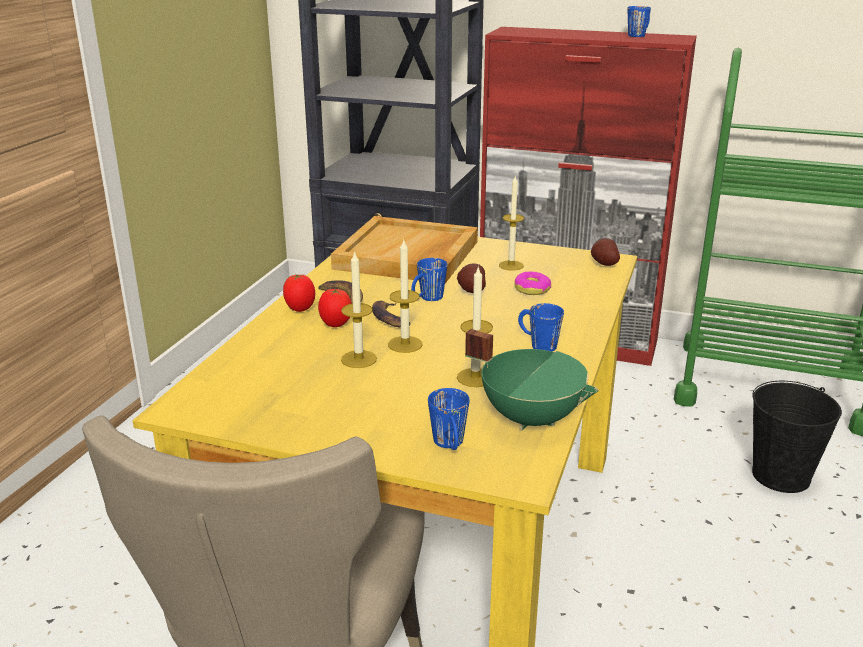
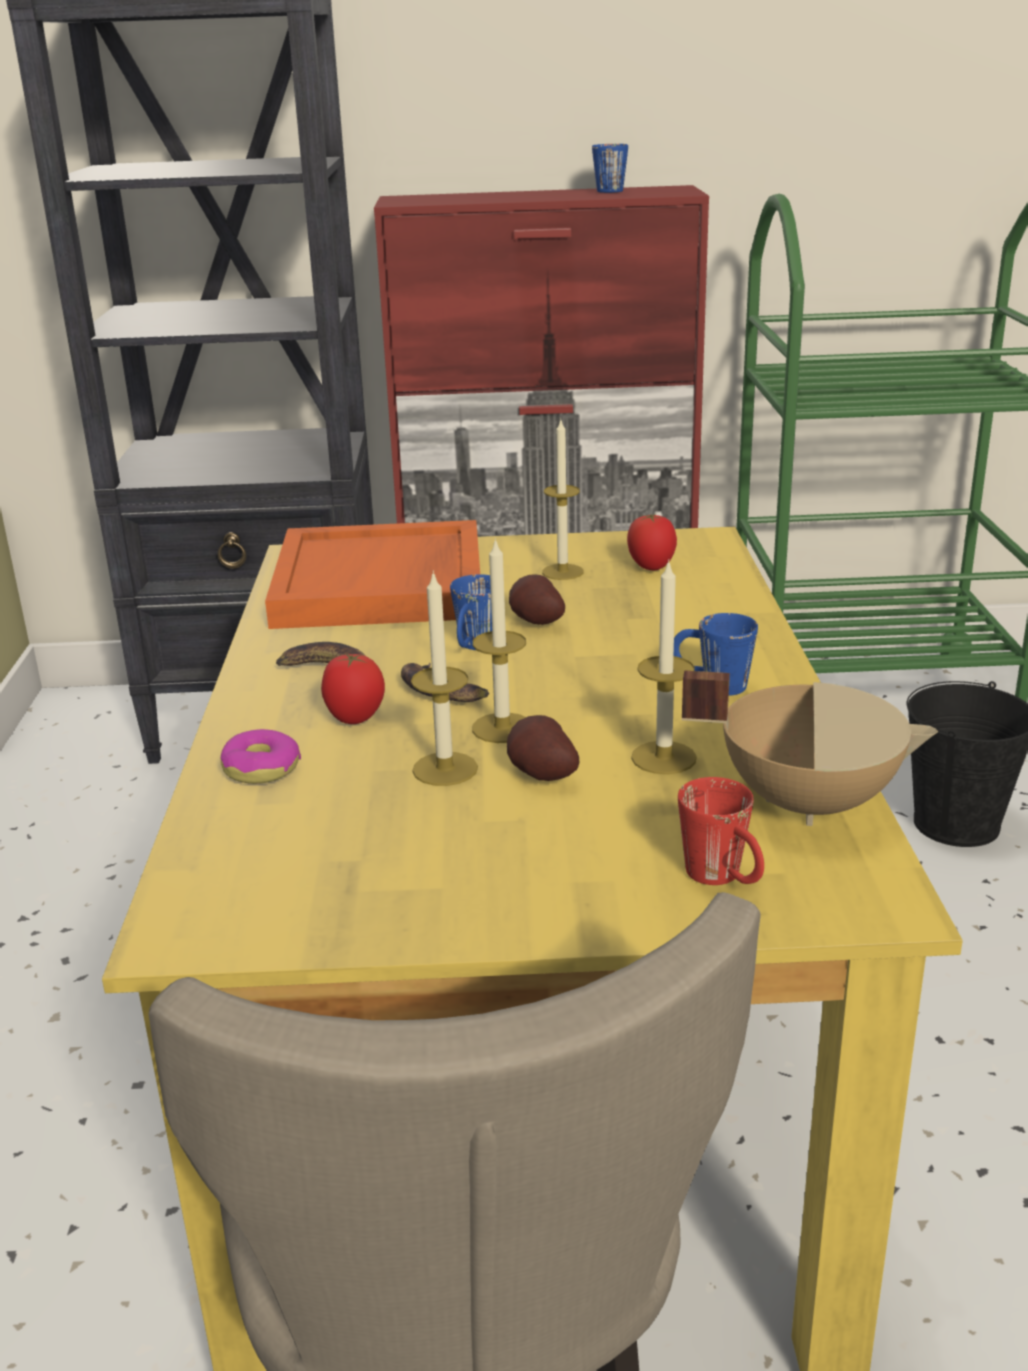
camera: 20 degrees left, 0 degrees up
(300, 309) = (269, 706): tomato -> tomato (651, 568)
(408, 255) = (382, 584): beige tray -> orange tray
(450, 446) = (724, 879): blue mug -> red mug
(531, 417) = (807, 801): green cooking pot -> beige cooking pot
(532, 289) = (627, 602): donut -> donut (261, 768)
(603, 264) = (699, 547): potato -> potato (539, 776)

